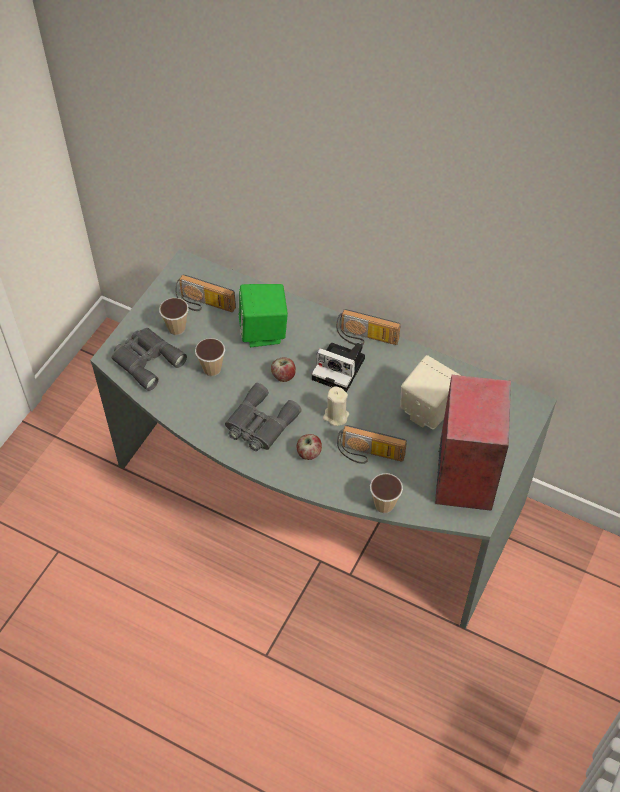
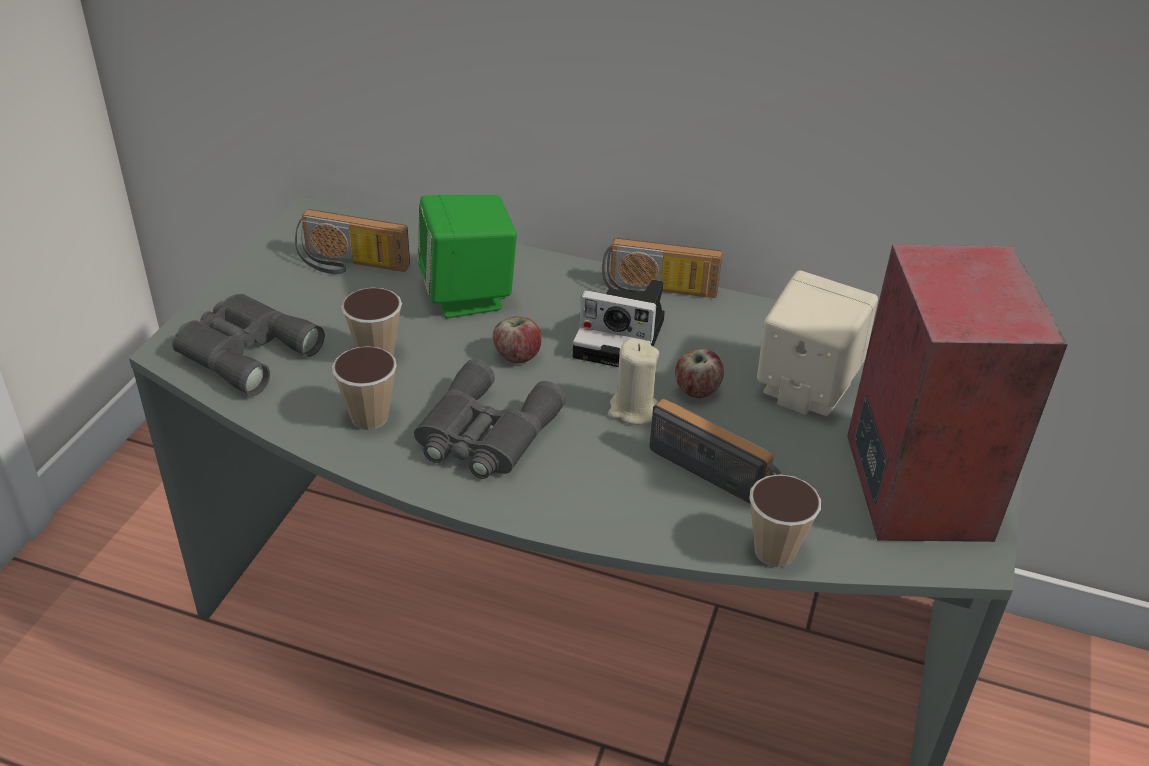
camera: 10 degrees left, 15 degrees down
(176, 328) = (301, 301): cup -> cup (369, 418)
(309, 453) = (594, 474): apple -> apple (696, 390)
(369, 455) = (717, 468): radio -> radio turned 150 degrees counterclockwise

